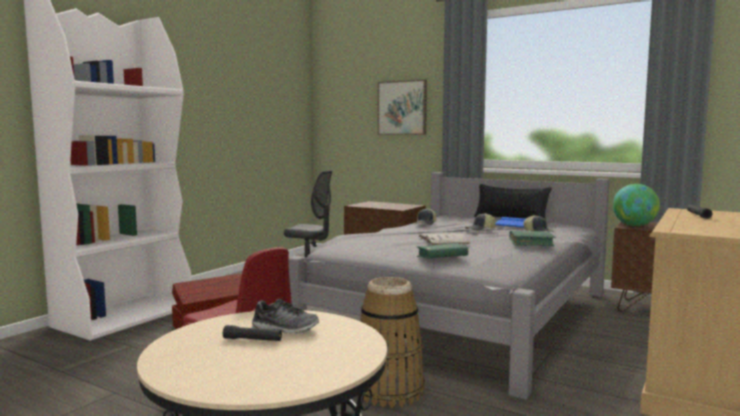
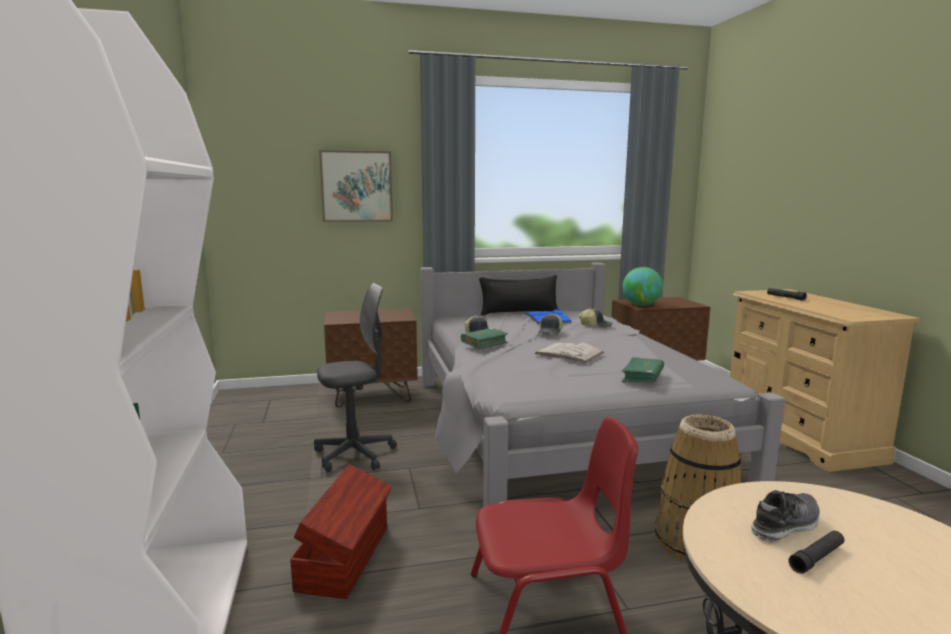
camera: 45 degrees left, 5 degrees up
(531, 243) = (636, 340): green book -> green book (484, 343)

